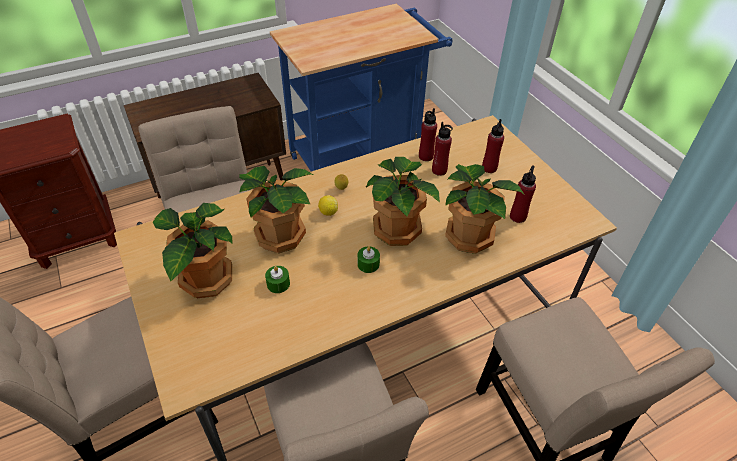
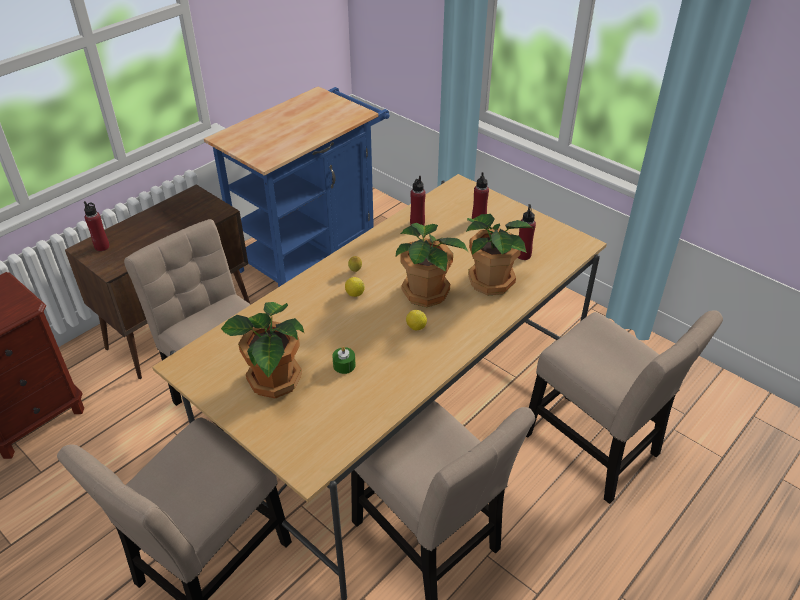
camera: 20 degrees left, 5 degrees down
(280, 235) = (321, 325): potted plant -> none
(368, 264) = (416, 327): green candle -> lemon
(439, 170) = (436, 233): red bottle -> red bottle (102, 247)

